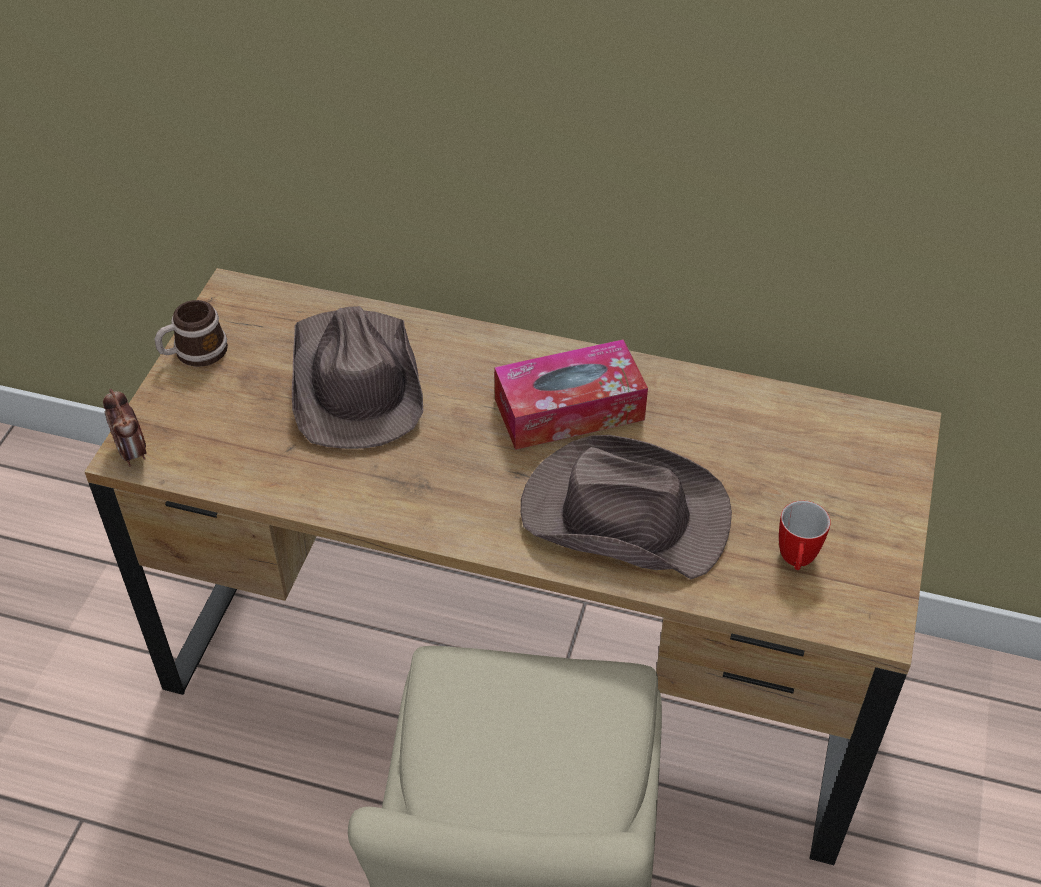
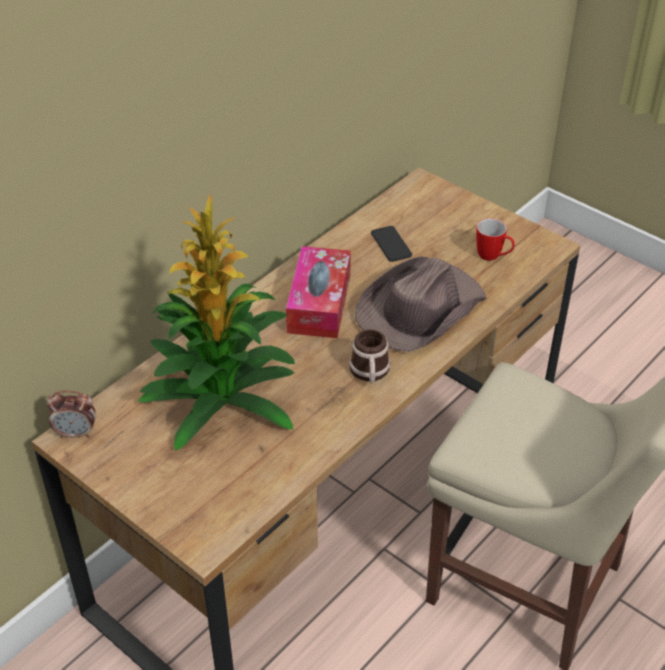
camera: 65 degrees left, 5 degrees down
(132, 452) = (204, 542): alarm clock -> alarm clock (76, 433)
(194, 353) = (121, 478): mug -> mug (370, 373)
(355, 382) = (221, 396): brown hat -> potted plant
(739, 440) = (391, 244): none -> phone

